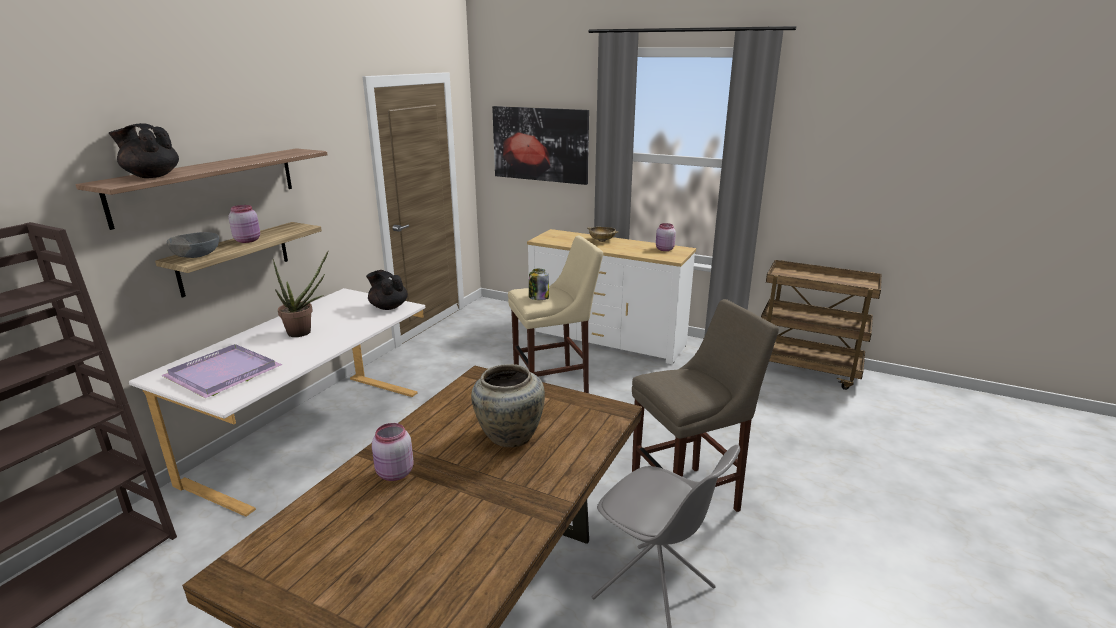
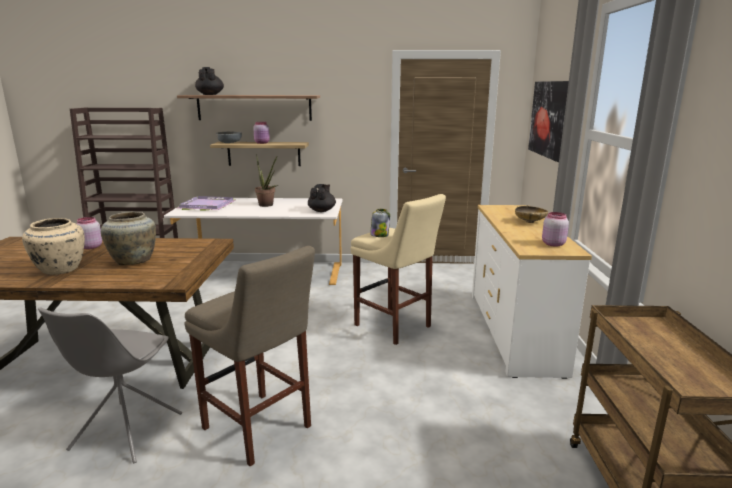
camera: 65 degrees right, 5 degrees down
(499, 497) = (60, 270): none -> beige vase

